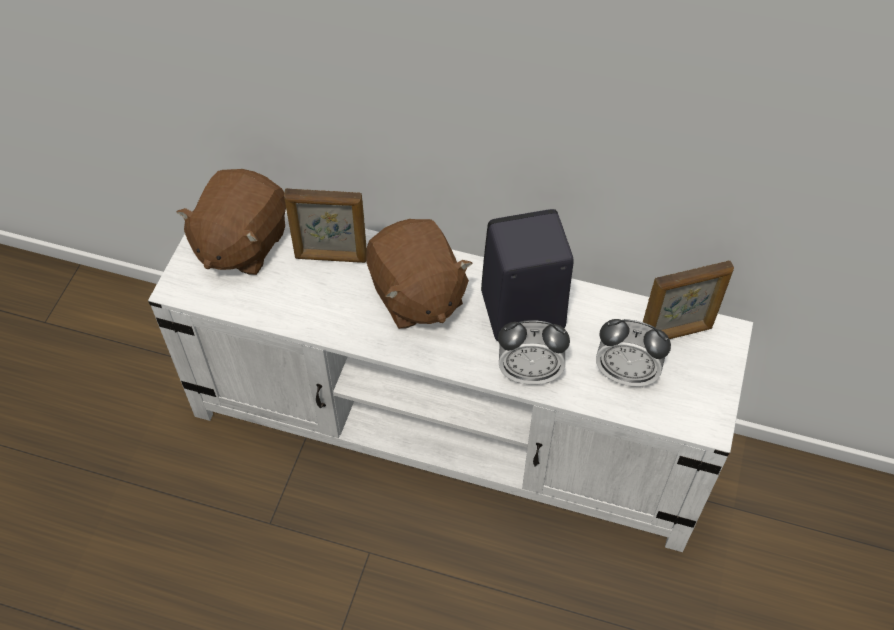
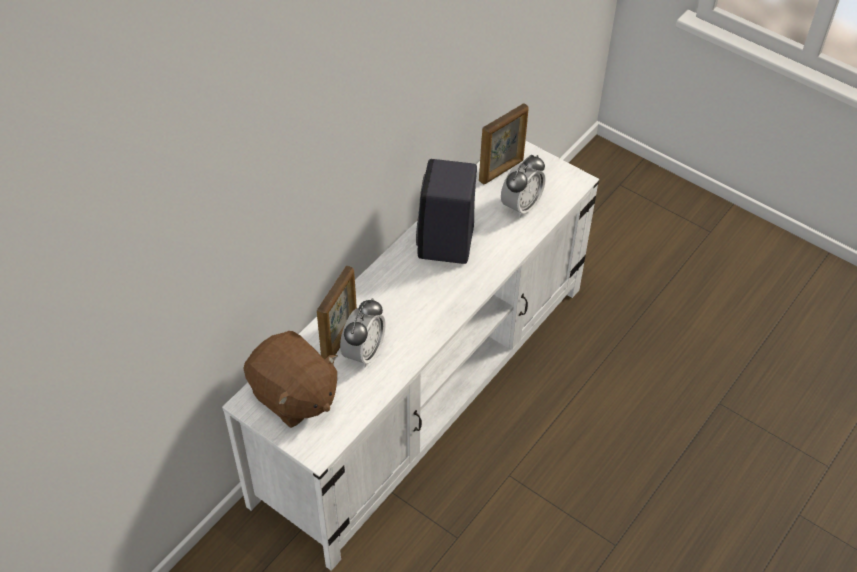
camera: 70 degrees left, 5 degrees down
(416, 295) = (402, 297): brown plush toy -> none
(529, 372) = (498, 255): alarm clock -> alarm clock (364, 352)
(676, 333) = (501, 171): picture frame -> picture frame turned 45 degrees clockwise

